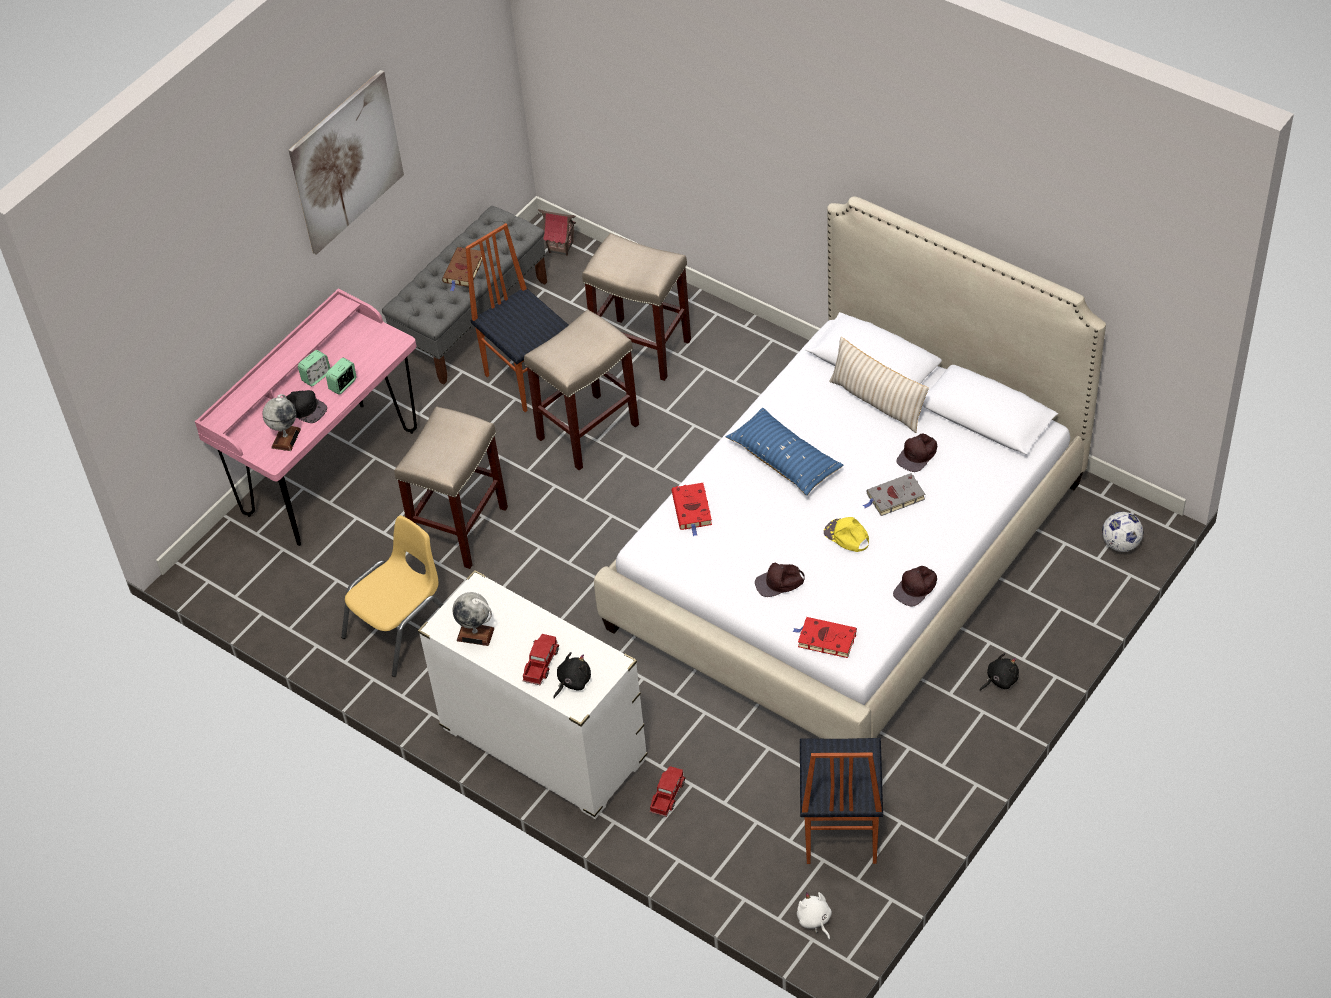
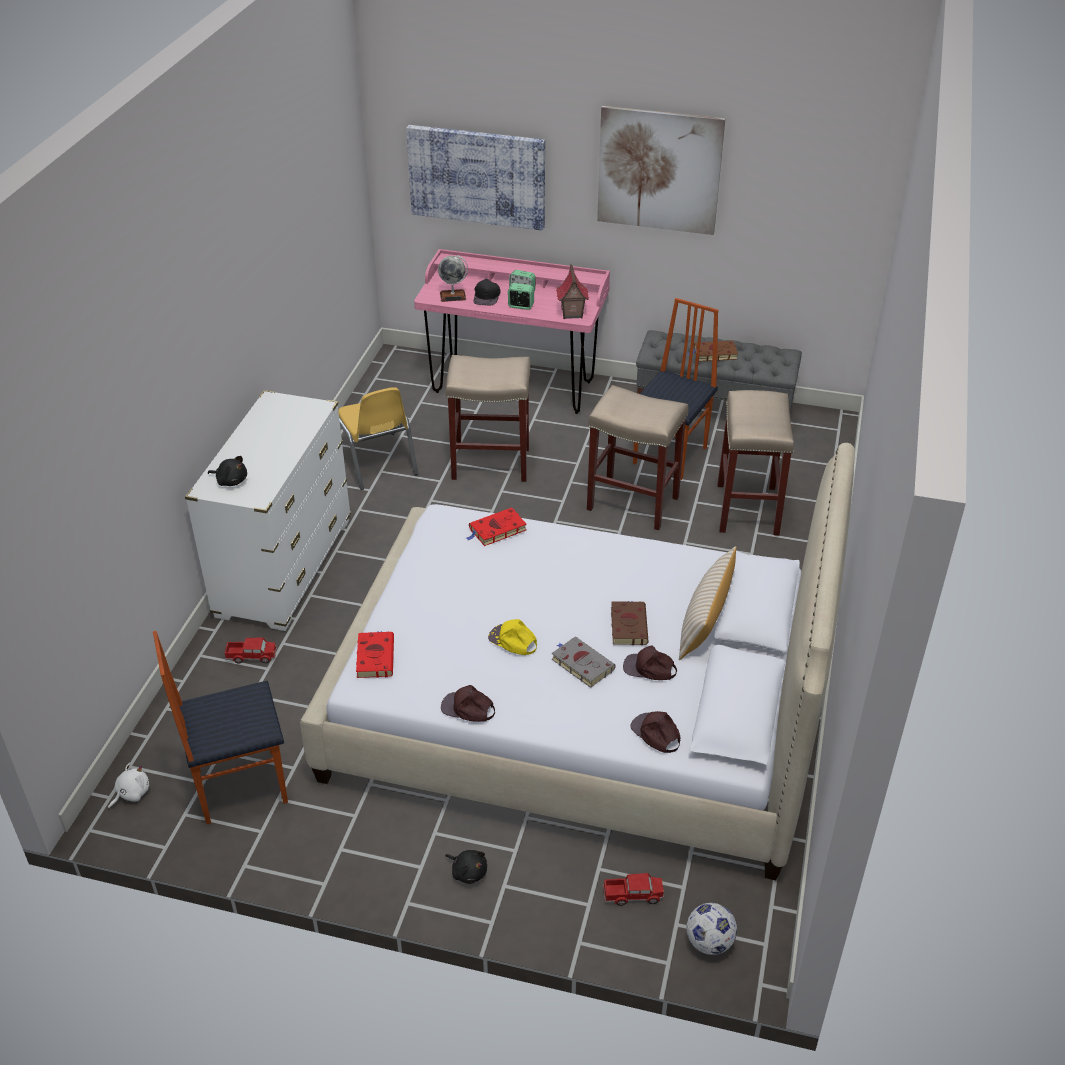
camera: 65 degrees right, 10 degrees down
(205, 316) = (477, 176): none -> picture
(401, 628) = (376, 462): yellow chair -> yellow chair turned 45 degrees clockwise
(475, 634) = (268, 418): globe -> none
(541, 664) = (246, 459): toy truck -> toy truck (633, 894)
(561, 247) = (829, 434): toy house -> toy house (571, 313)
(779, 582) = (435, 608): brown cap -> brown cap (656, 734)
(784, 459) = (590, 574): blue pillow -> none
(847, 536) = (513, 641): yellow cap -> yellow cap turned 75 degrees counterclockwise
(860, 452) = (628, 625): none -> brown book

